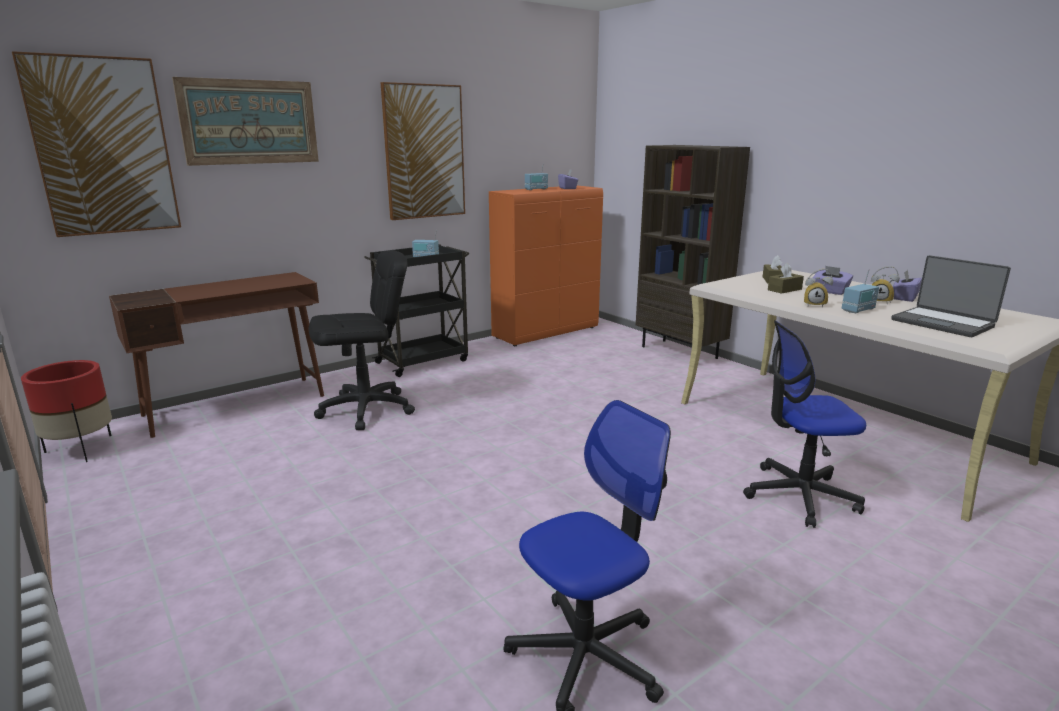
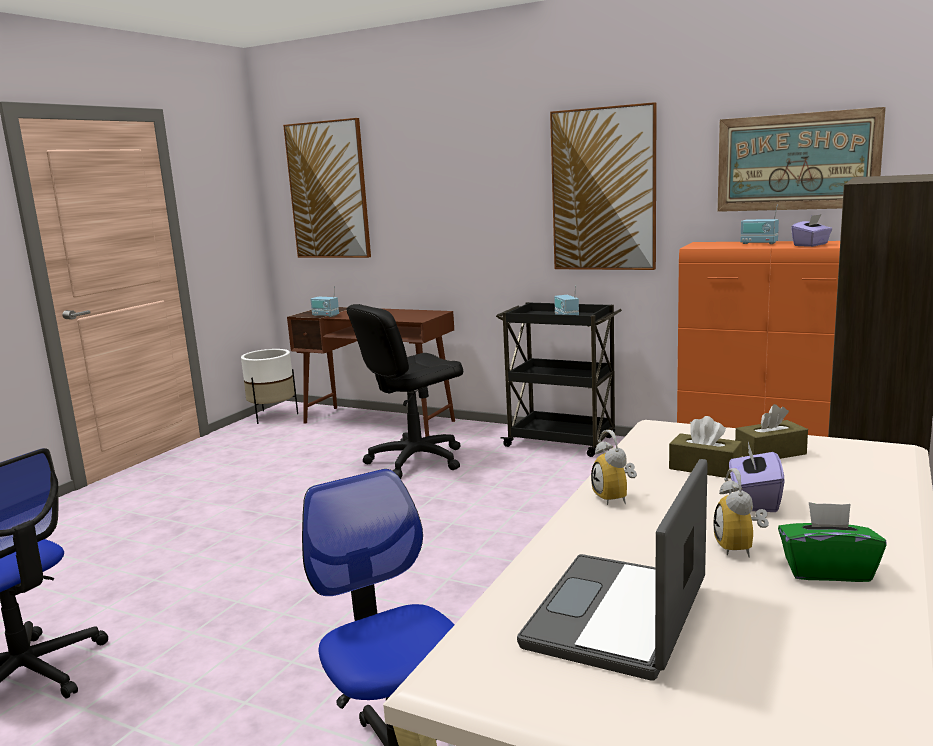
camera: 65 degrees right, 5 degrees down
(81, 449) = (273, 416): red planter -> white planter
(250, 122) = (425, 165): picture -> picture (797, 162)
(366, 410) = (415, 460): black office chair -> black office chair turned 105 degrees clockwise
(858, 310) = (625, 533): radio -> radio (325, 315)
(904, 298) = (827, 570): purple tissue box -> green tissue box

